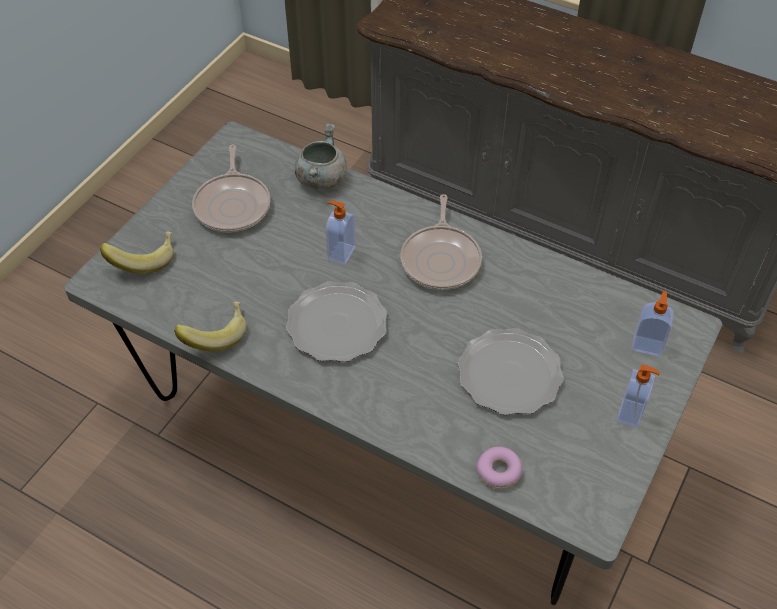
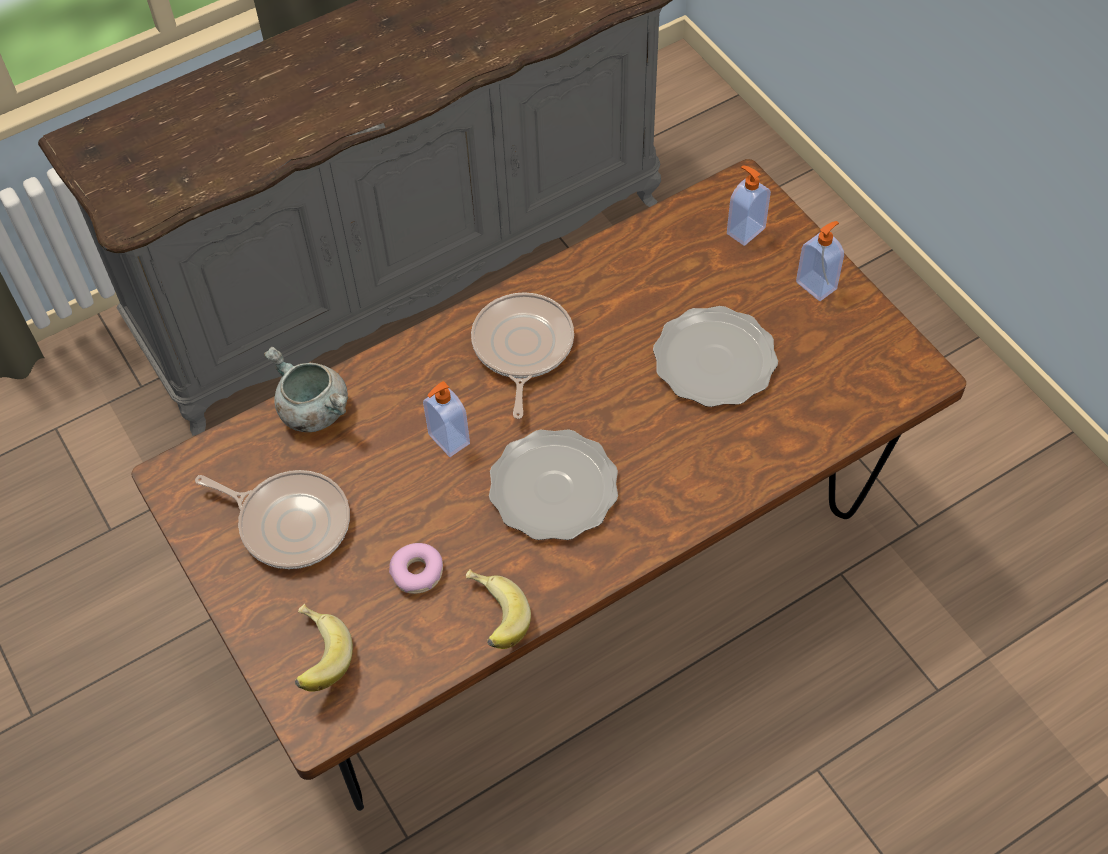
camera: 60 degrees left, 5 degrees up
(390, 432) = (559, 572): grey dining table -> brown dining table
(441, 259) = (522, 348): frying pan -> frying pan turned 120 degrees counterclockwise
(498, 472) = (826, 425): donut -> donut (417, 572)

